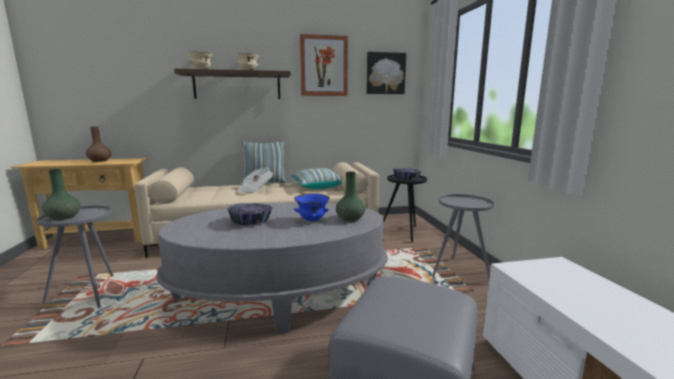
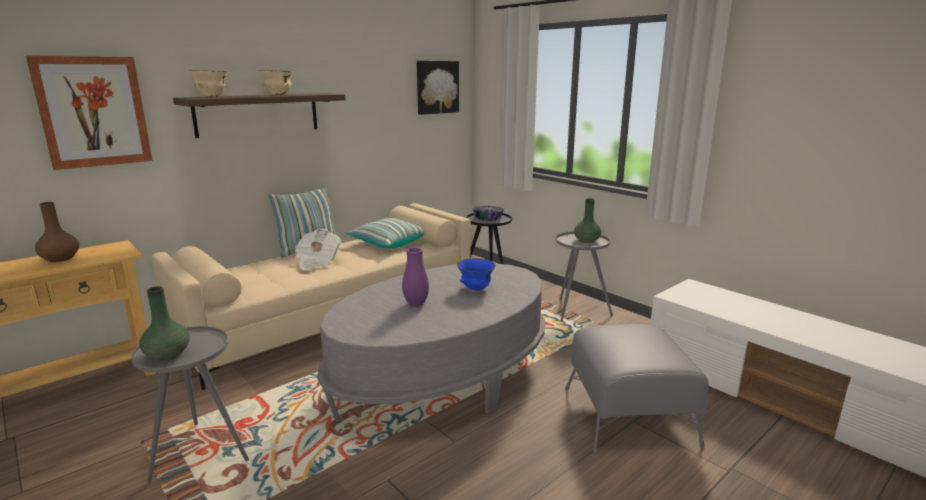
camera: 30 degrees left, 5 degrees up
(251, 221) = (416, 304): bowl -> purple vase
(324, 66) = (368, 80): picture -> picture (93, 112)
(349, 219) = (507, 279): green vase -> green vase (586, 241)

